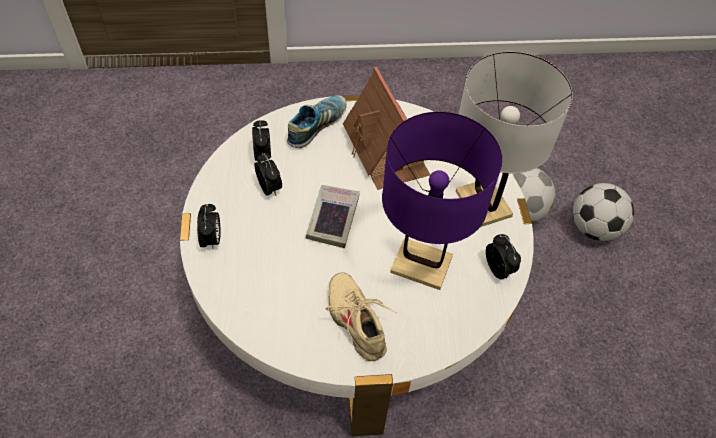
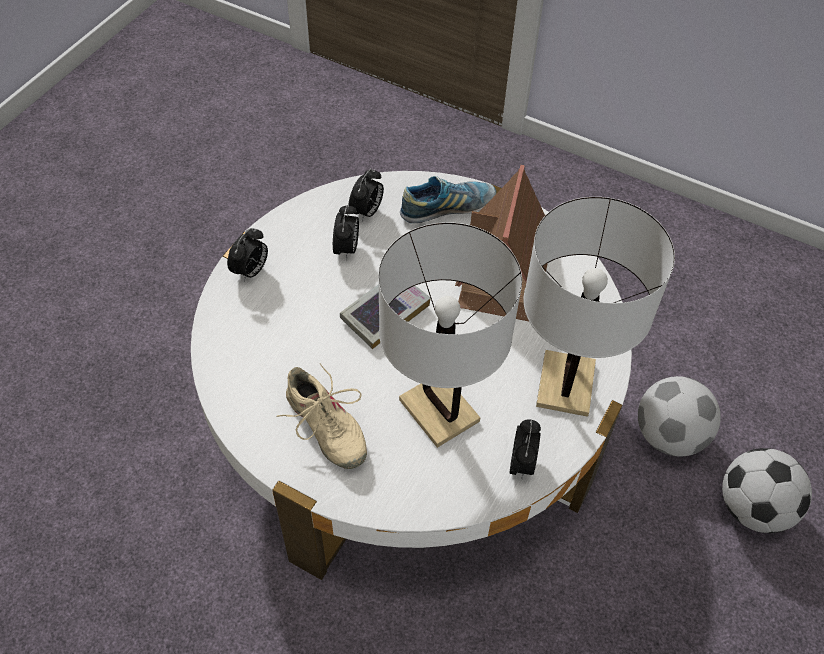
camera: 35 degrees right, 0 degrees up
(357, 320) = (325, 428): beige shoe -> beige shoe turned 135 degrees clockwise
(421, 265) = (438, 410): purple table lamp -> white table lamp

